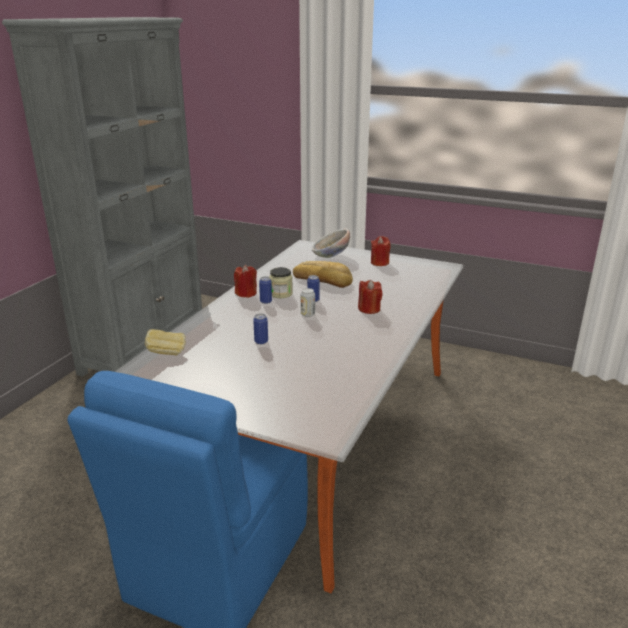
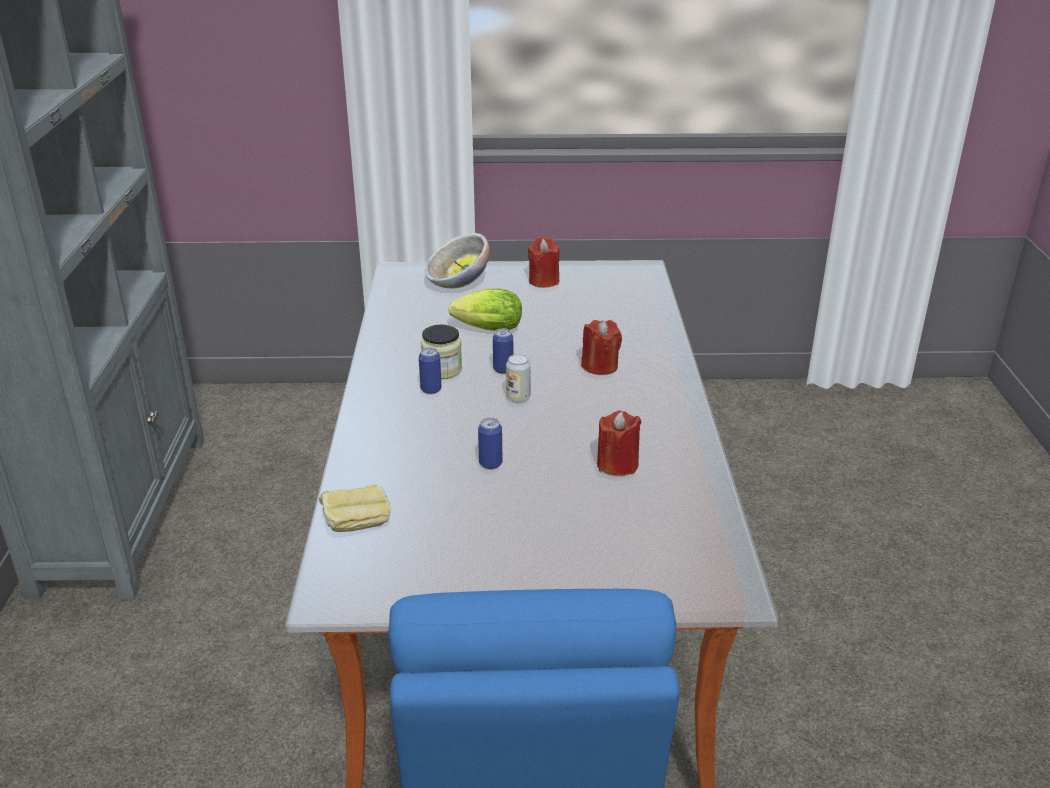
camera: 25 degrees left, 5 degrees up
(246, 293) = (384, 382): red candle -> red candle (617, 464)
(323, 280) = (485, 330): bread -> lettuce

